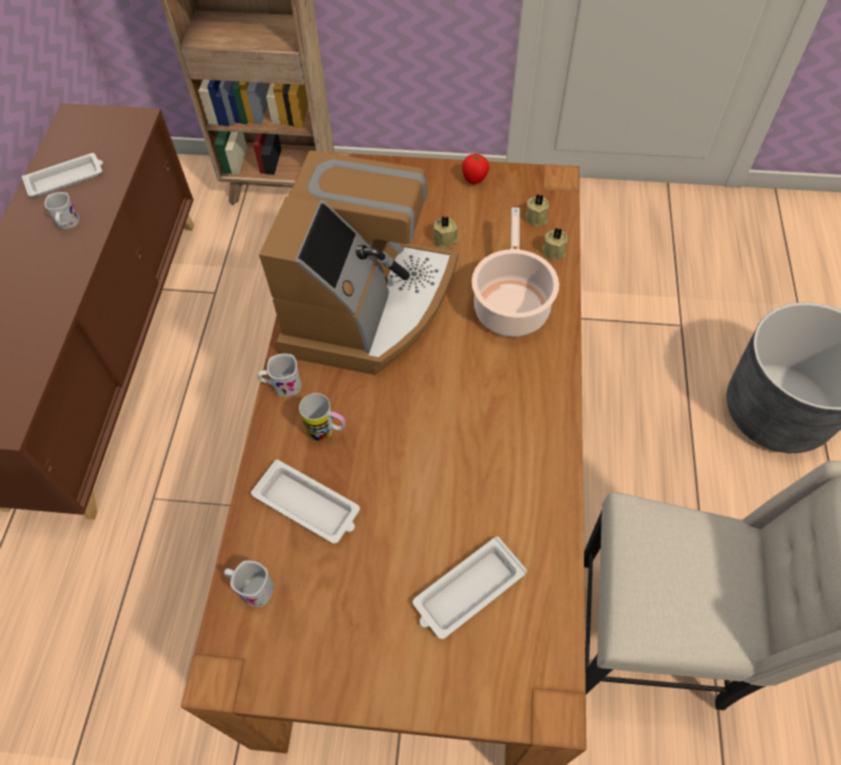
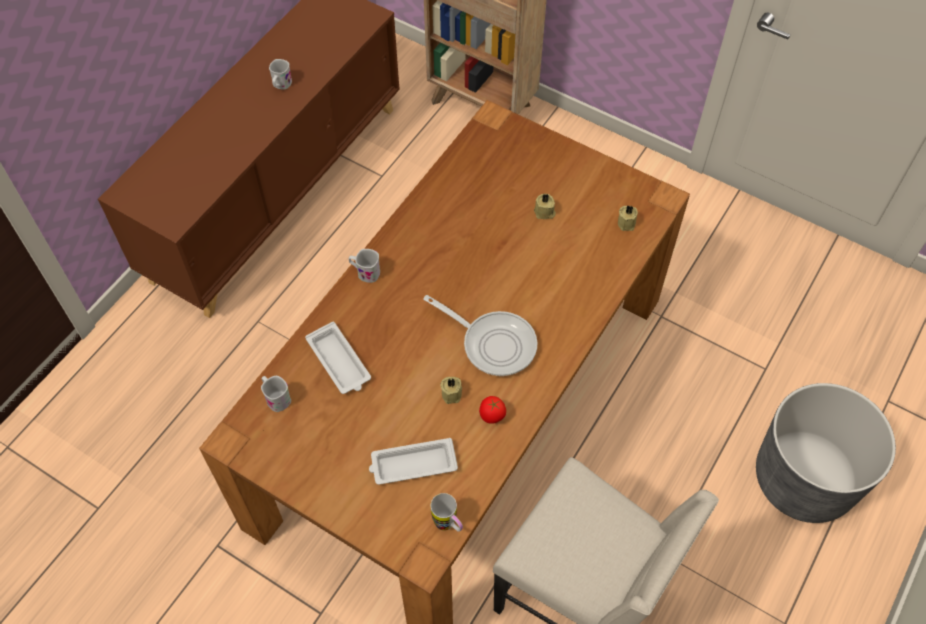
camera: 25 degrees right, 0 degrees up
(66, 179) = (296, 47): white tray -> none
(328, 434) = (378, 320): mug -> mug (448, 526)
(367, 306) = (456, 239): coffee machine -> none
(474, 180) = (596, 172): tomato -> tomato (492, 417)
(476, 402) = (494, 343): none -> frying pan
(511, 305) = (563, 283): cooking pot -> none
(554, 251) = (624, 255): beige candle -> beige candle (452, 393)

